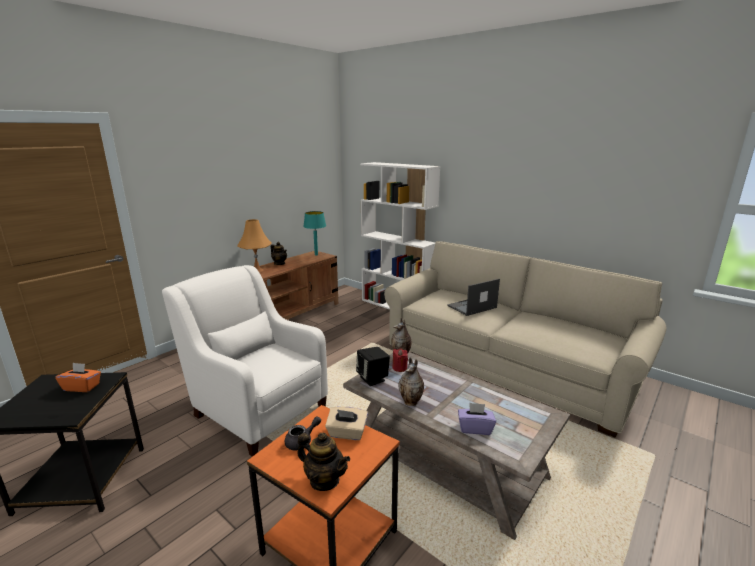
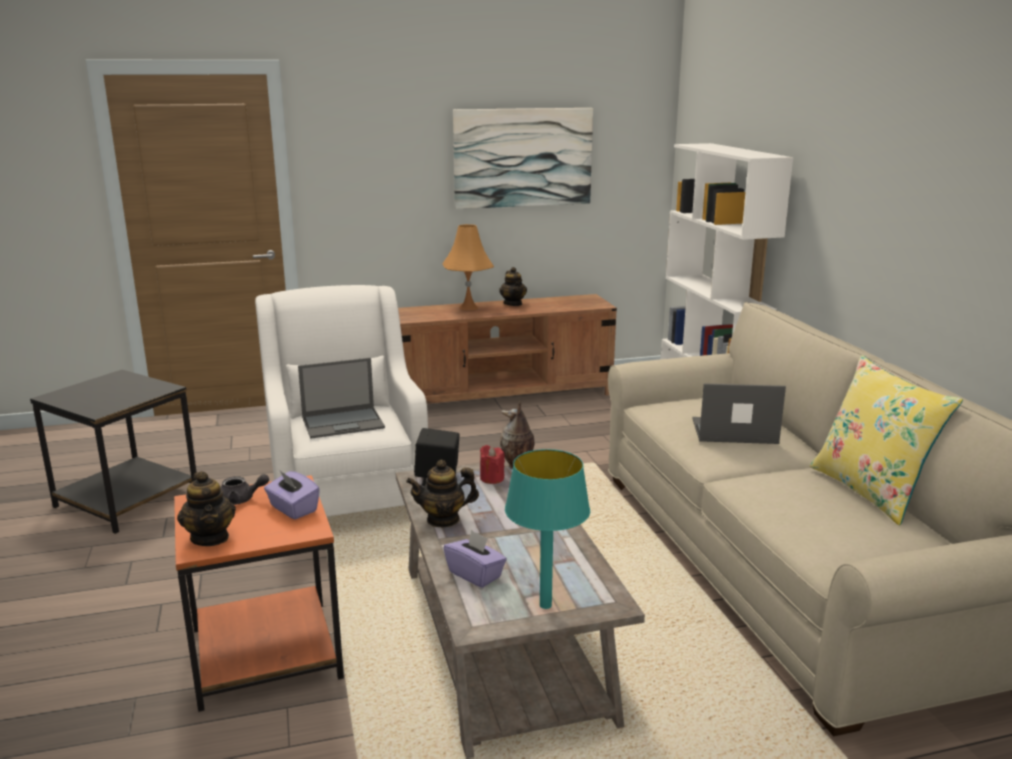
camera: 35 degrees right, 0 degrees up
(82, 387) = (136, 389): orange tissue box -> none
(268, 362) = (344, 423): none -> laptop
(271, 176) = (523, 157): none -> picture
(316, 255) = (585, 301): turquoise table lamp -> turquoise table lamp (544, 605)
(347, 433) = (293, 509): beige tissue box -> purple tissue box
(411, 402) = (443, 519): vase -> teapot
(557, 319) = (870, 491): none -> yellow pillow

